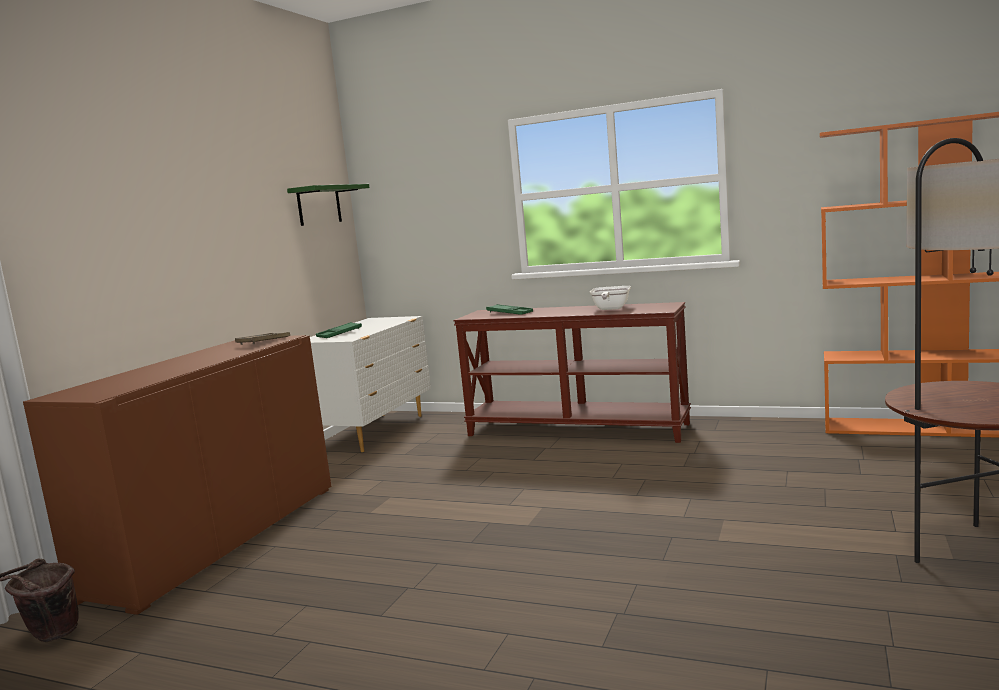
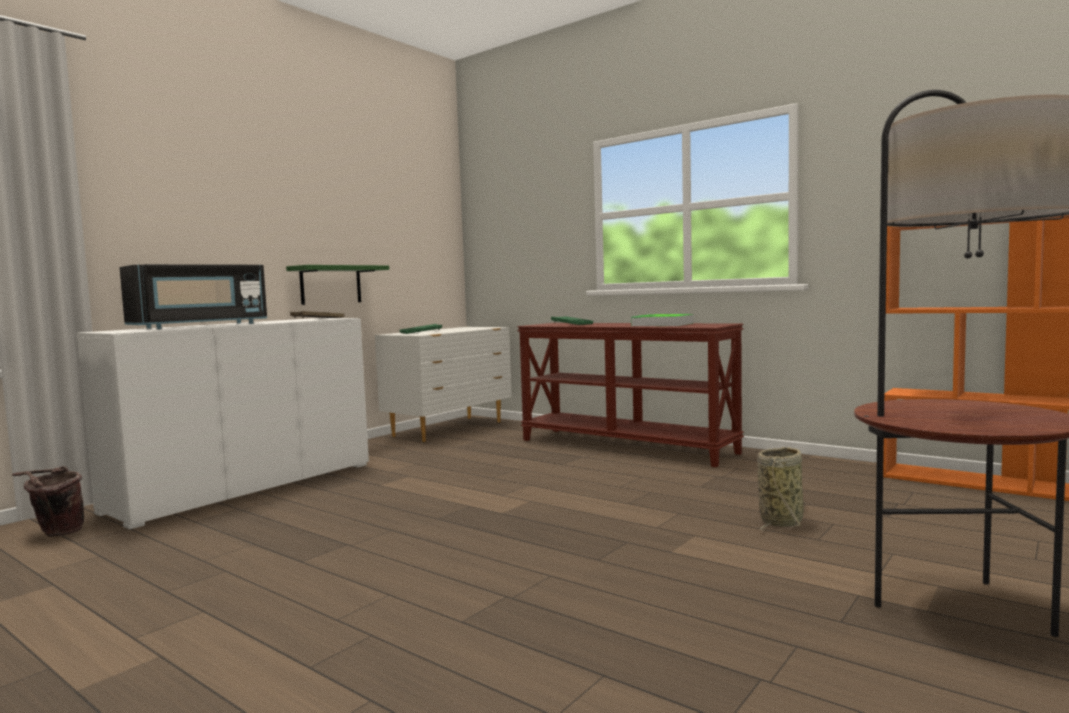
camera: 15 degrees right, 5 degrees down
(158, 372) = (200, 326): none -> black microwave
(217, 539) = (245, 487): brown cabinet -> white cabinet
(319, 205) = (424, 218): green shelf -> green shelf (330, 285)
(610, 309) = (662, 324): frying pan -> tray
(782, 492) = (782, 521): none -> basket

